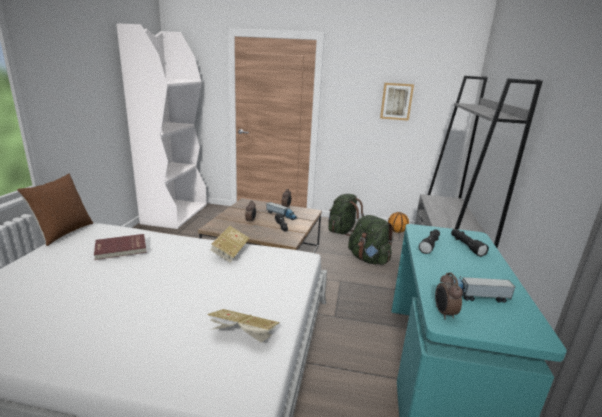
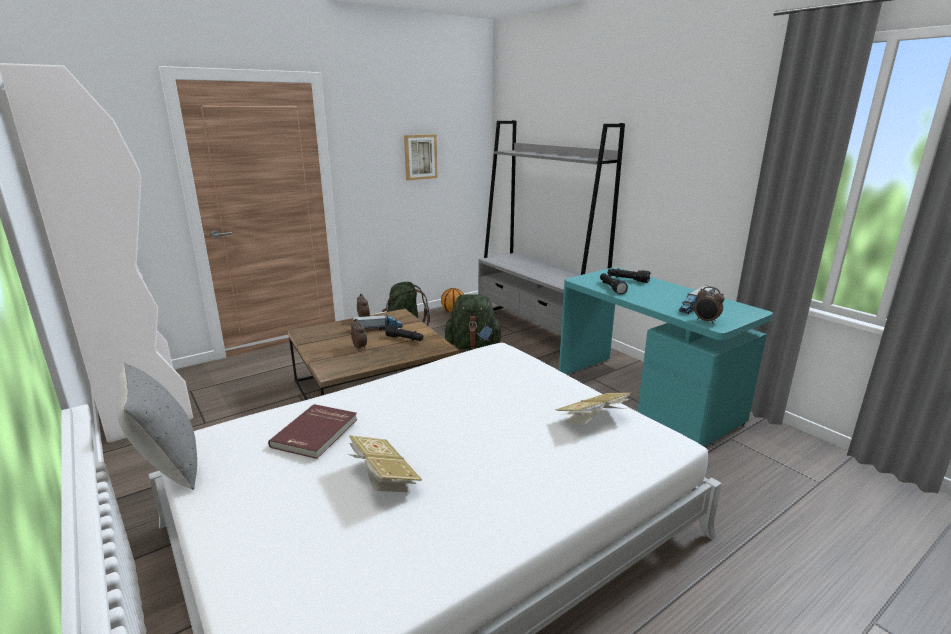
camera: 45 degrees left, 0 degrees up
(63, 232) = (168, 467): brown pillow -> grey pillow
(230, 252) = (434, 377): book -> book (383, 478)

